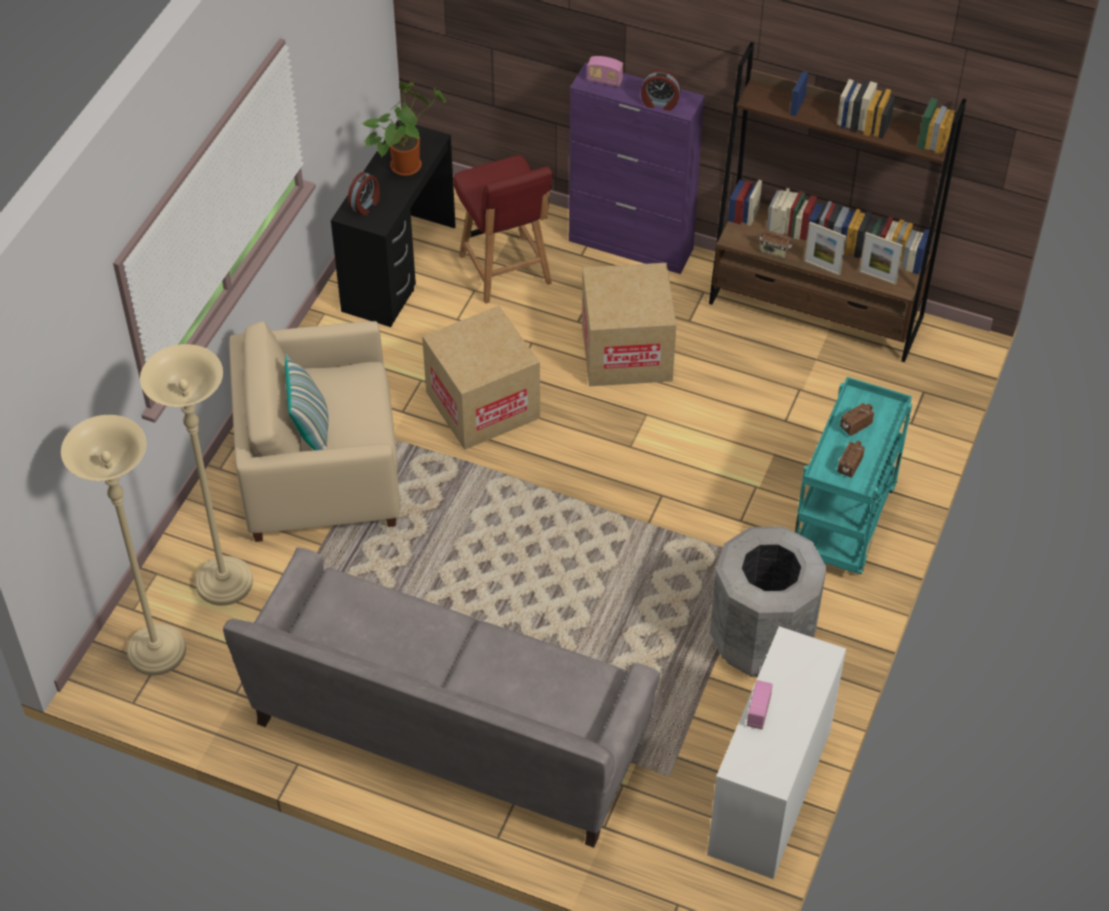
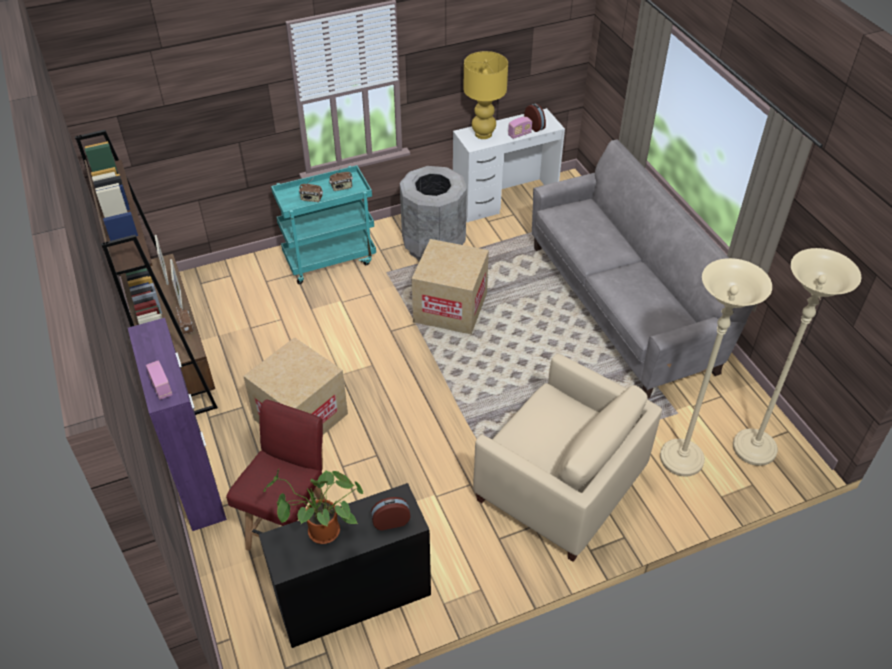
camera: 135 degrees left, 5 degrees down
(311, 430) = (577, 432): pillow -> none
(482, 405) = (419, 450): cardboard box -> cardboard box (450, 308)
(659, 103) = (160, 343): alarm clock -> alarm clock (535, 126)
(802, 673) = (483, 134): none -> yellow table lamp

